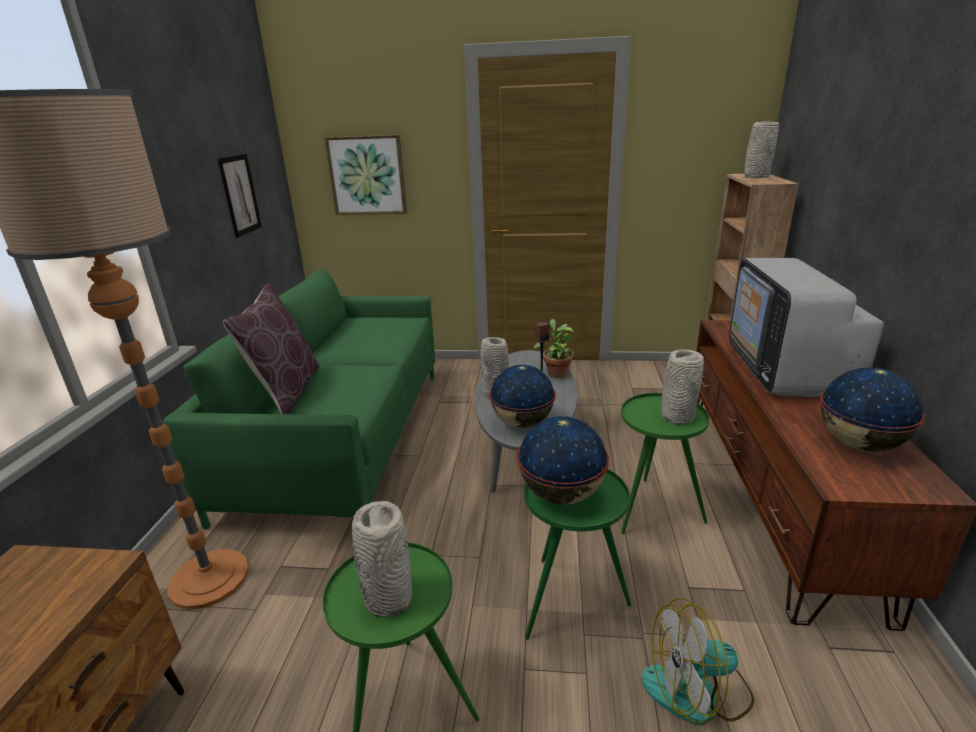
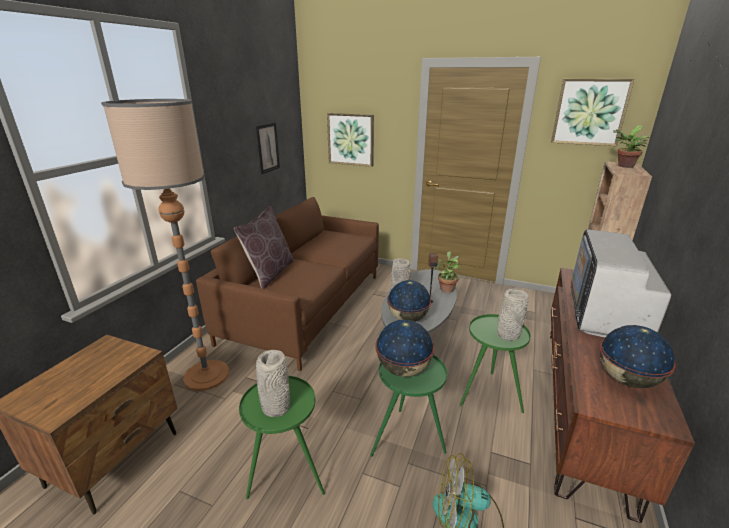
camera: 15 degrees right, 0 degrees up
(343, 438) = (306, 307): green sofa -> brown sofa
(700, 110) = (589, 112): none -> picture
(755, 177) = (624, 166): grey vase -> potted plant

